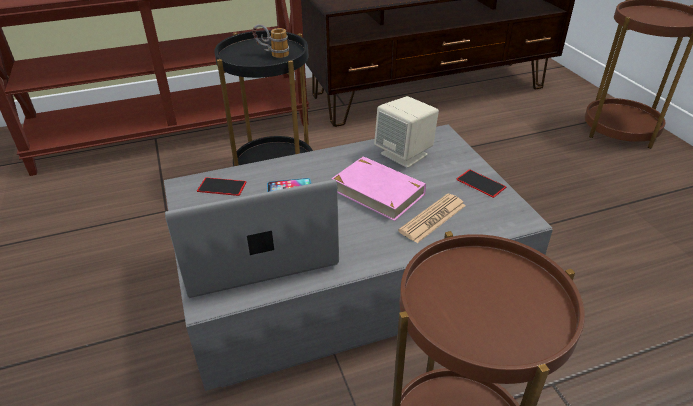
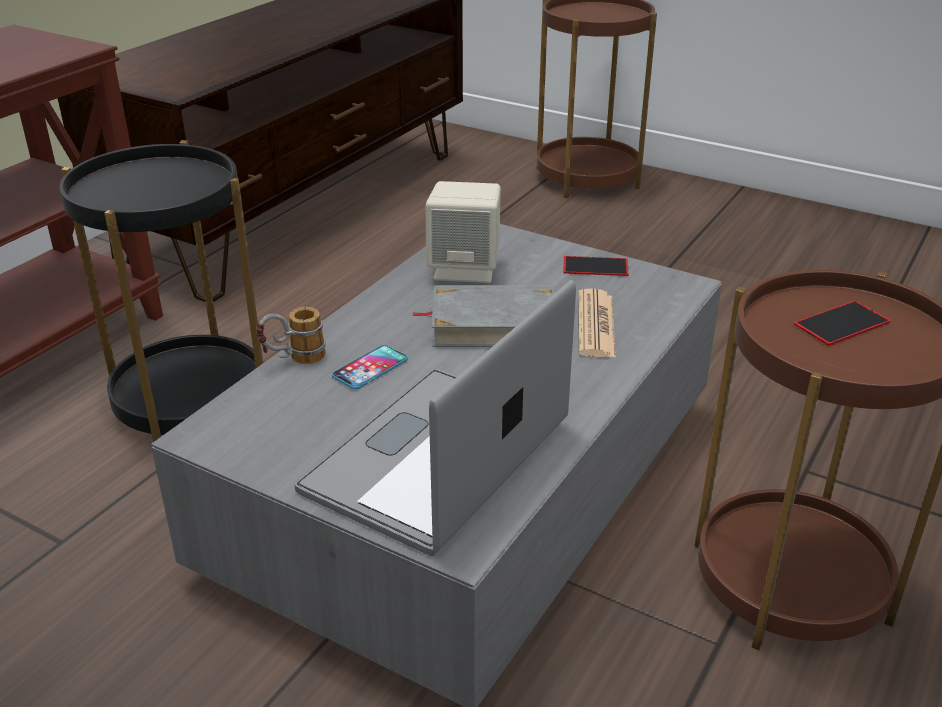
camera: 40 degrees left, 5 degrees down
(222, 186) = (266, 410): phone -> phone (841, 323)
(272, 54) = (170, 183): mug -> mug (293, 360)
(378, 192) = (493, 324): pink book -> grey book

